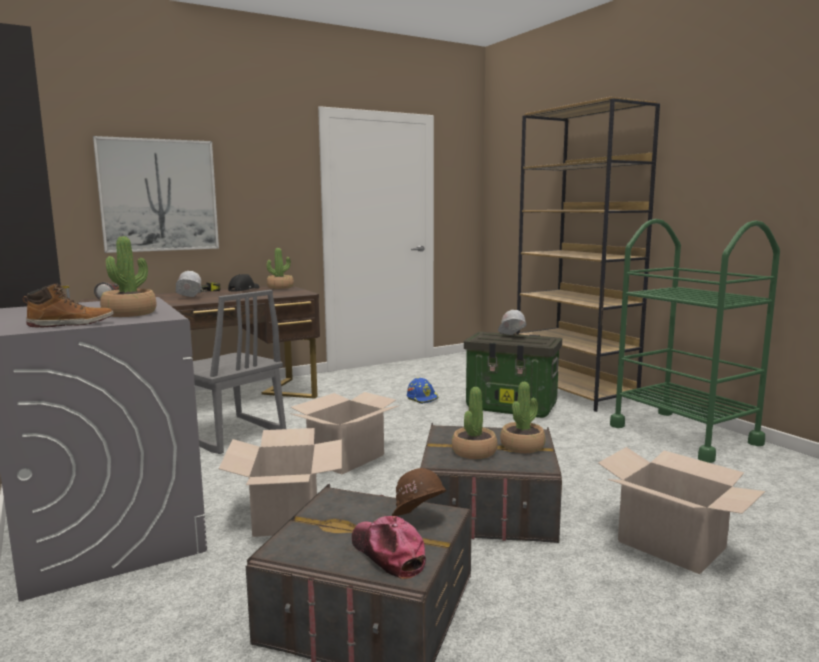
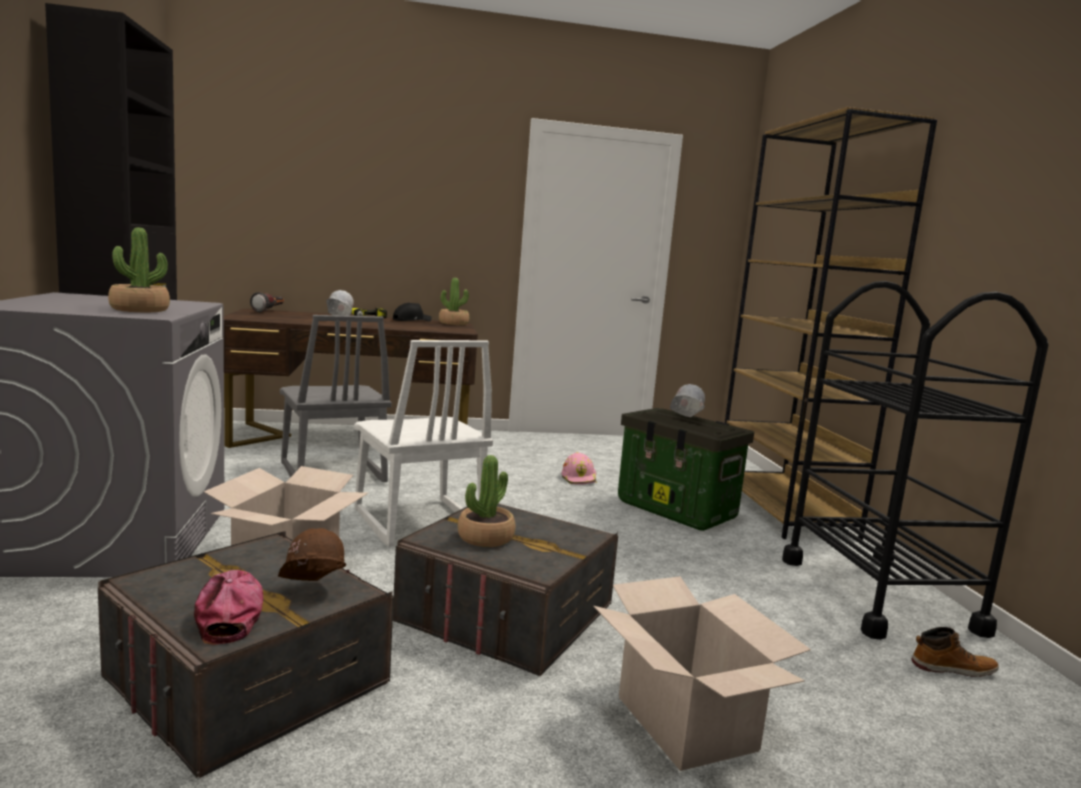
camera: 20 degrees right, 0 degrees up
(71, 324) = (62, 309): boot -> boot (952, 668)
(159, 195) = (336, 207): picture -> none
(346, 458) = (417, 523): cardboard box -> white chair
(422, 398) = (579, 479): blue hard hat -> pink hard hat
(522, 446) = (551, 545): potted plant -> none
(684, 434) = (878, 595): green cart -> black cart

